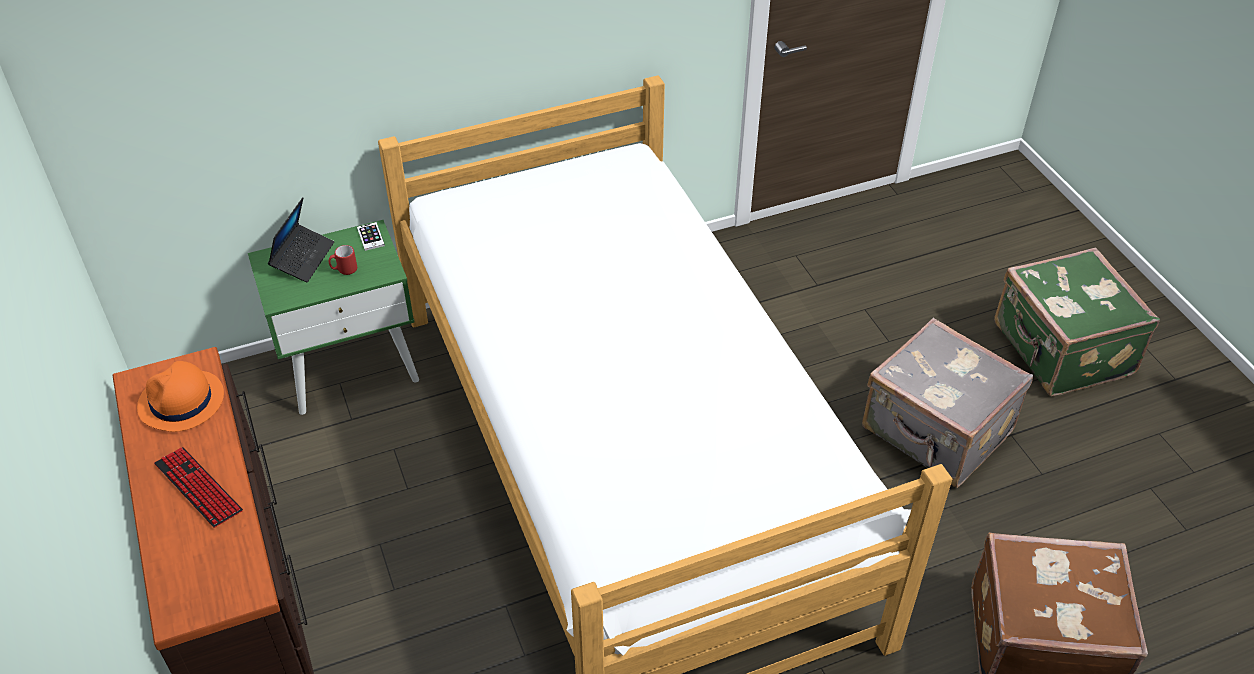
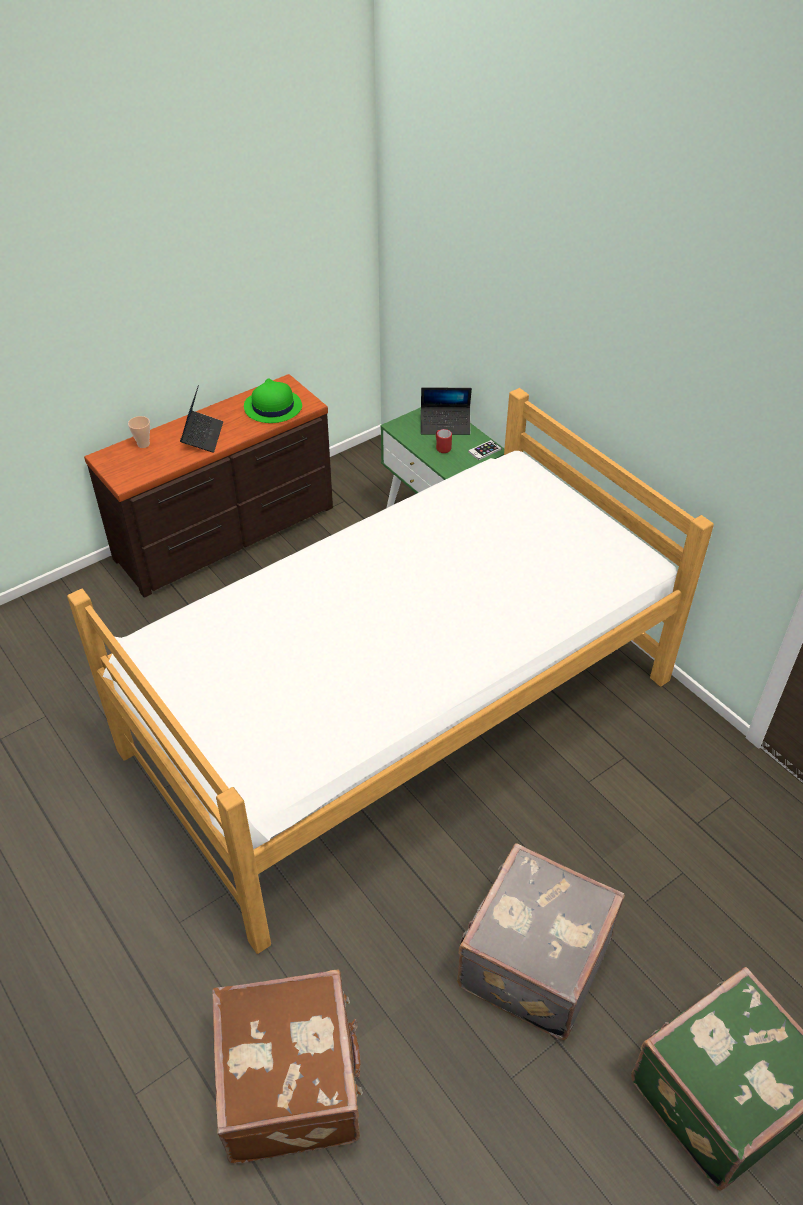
camera: 75 degrees right, 0 degrees up
(173, 561) = (143, 444): none -> cup
(181, 402) = (272, 407): orange hat -> green hat
(198, 488) = (202, 436): keyboard -> laptop

